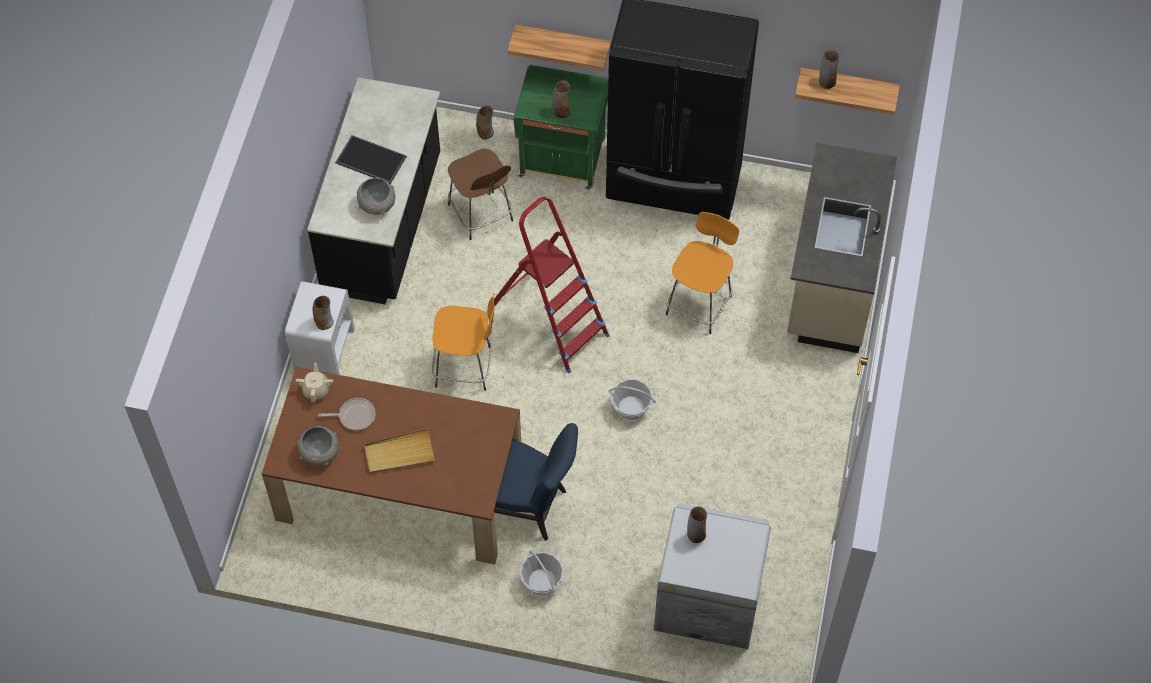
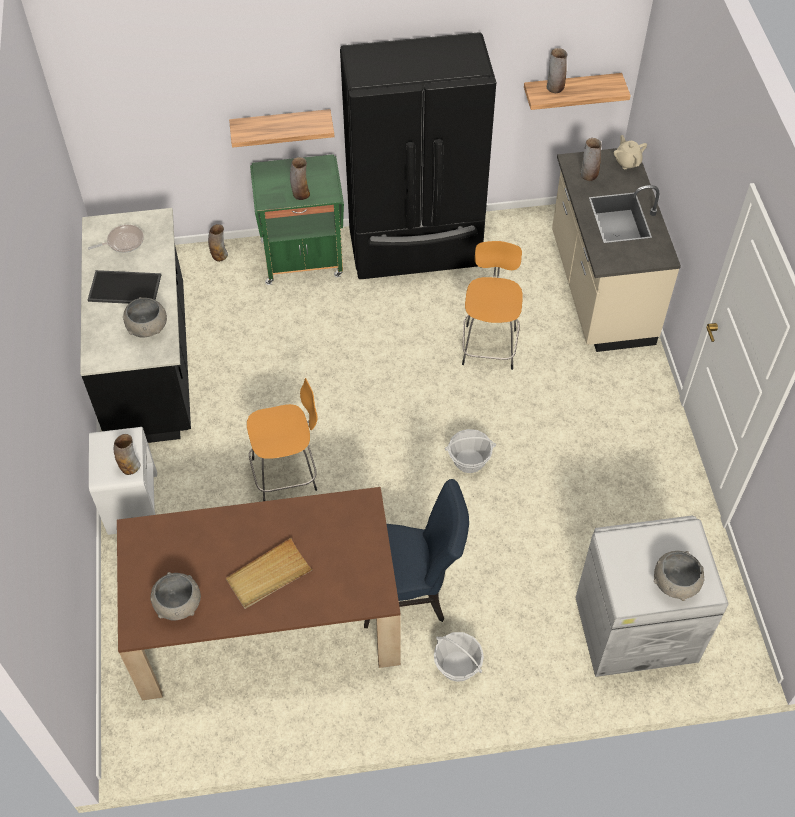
camera: 20 degrees left, 5 degrees down
(316, 390) = (149, 537): beige teapot -> beige teapot (627, 162)
(354, 416) = (203, 551): frying pan -> frying pan (123, 242)
(481, 214) = (245, 327): brown stool -> none
(549, 321) = (353, 405): red step ladder -> none
(695, 535) = (630, 555): vase -> vase (588, 175)
(721, 571) = (675, 583): none -> grey bowl

